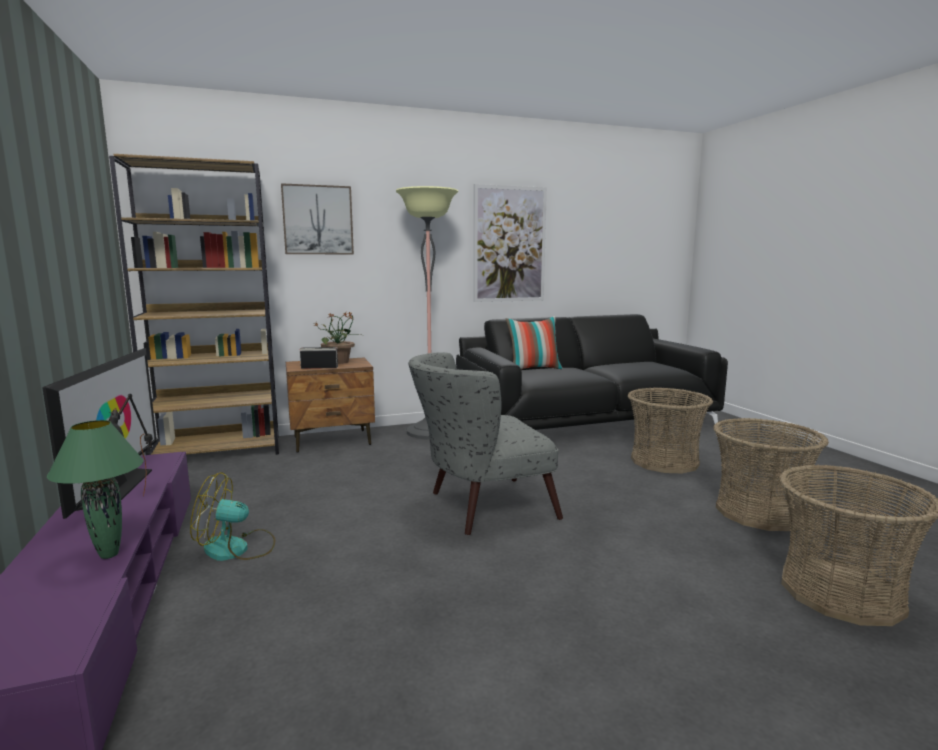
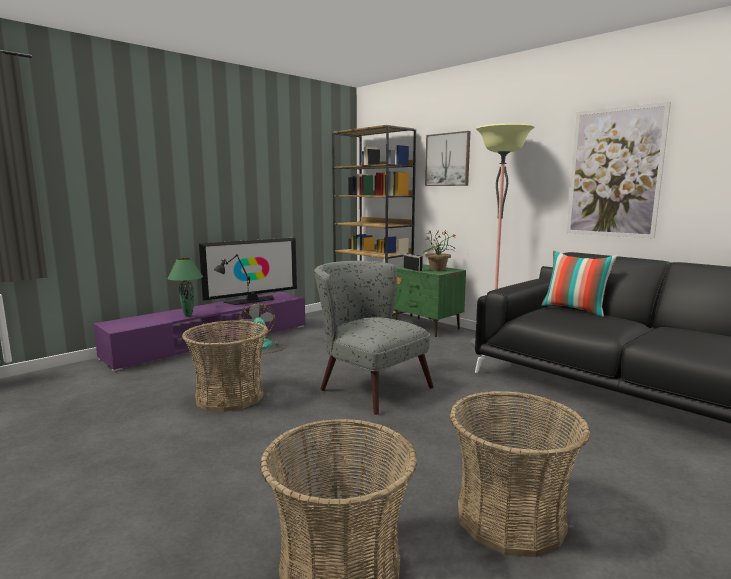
camera: 65 degrees right, 0 degrees up
(332, 441) = (426, 327): brown nightstand -> green nightstand
(664, 461) = (594, 449): basket -> basket (229, 397)

